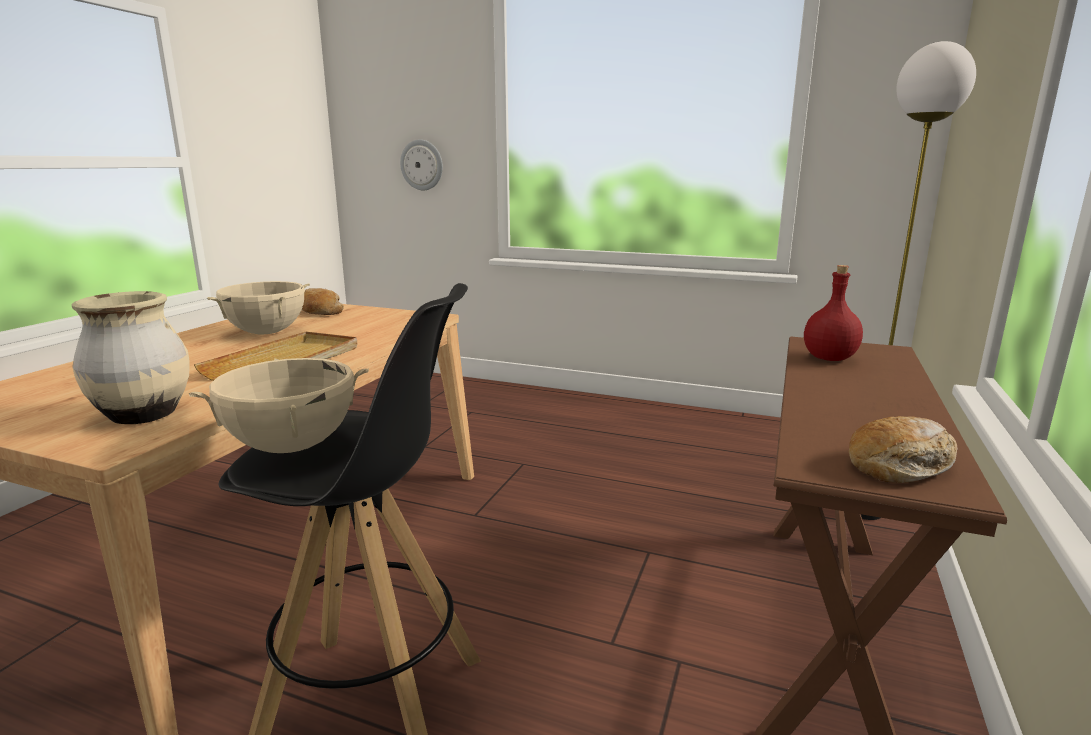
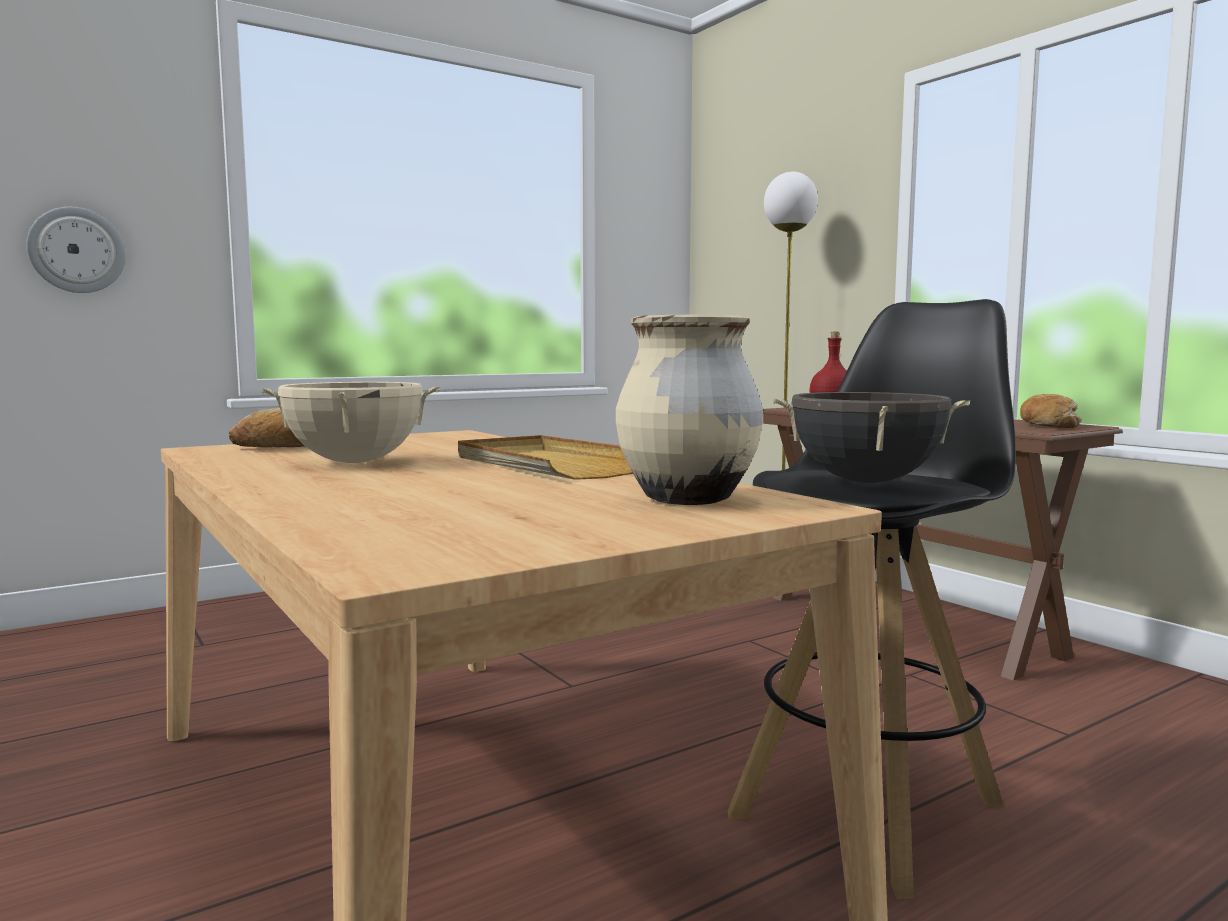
camera: 55 degrees left, 10 degrees down
(292, 447) = (865, 482): beige cooking pot -> black cooking pot

